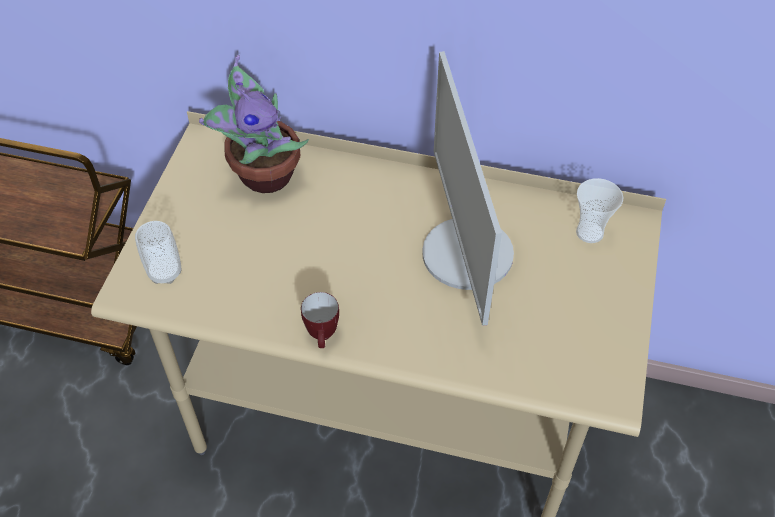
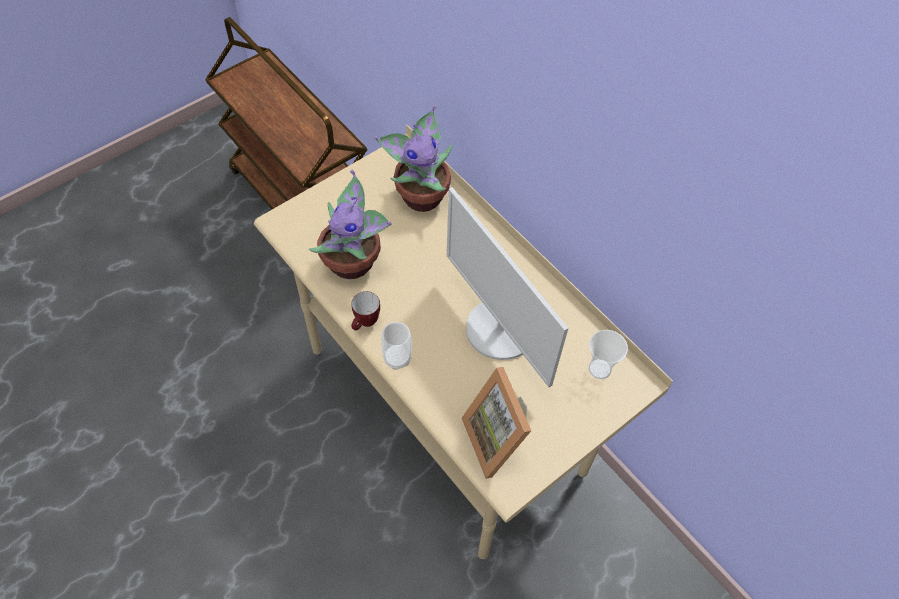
camera: 35 degrees right, 5 degrees up
(165, 272) = (311, 223): cup -> cup (397, 358)
(252, 283) = (354, 262): none -> potted plant
(466, 254) = (501, 329): monitor -> monitor turned 60 degrees counterclockwise
(563, 359) = (499, 439): none -> picture frame

